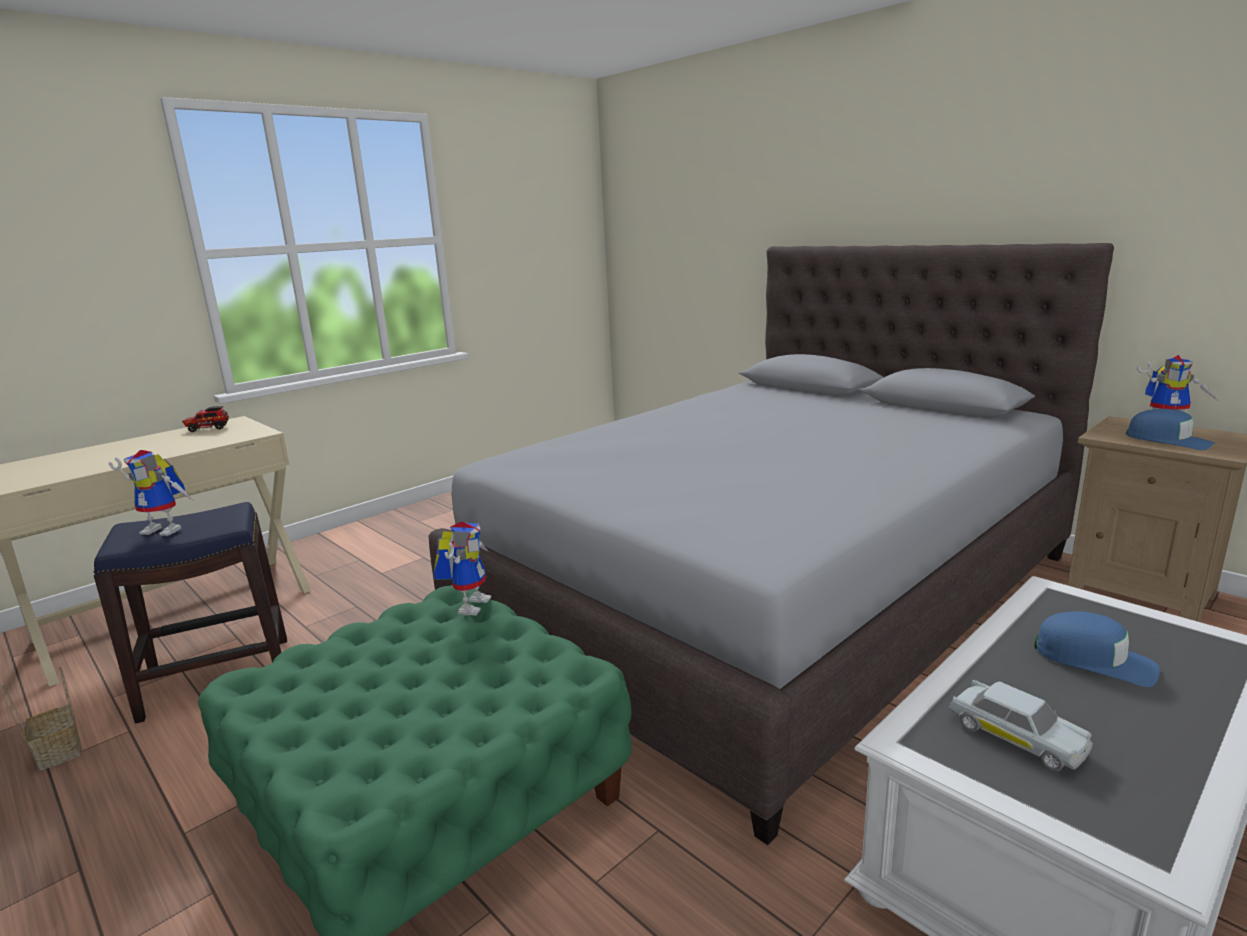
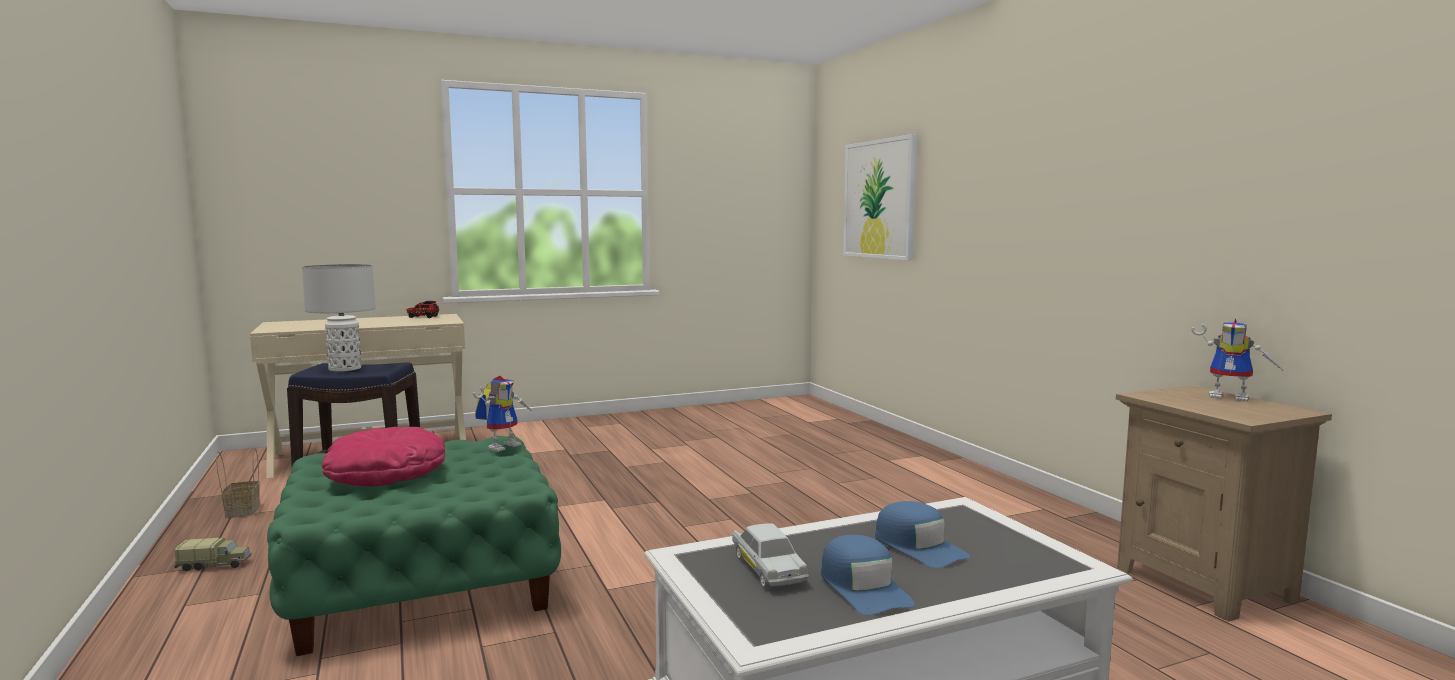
camera: 20 degrees right, 10 degrees down
(96, 861) = (215, 565): none -> toy truck
(168, 529) = (346, 368): toy robot -> white table lamp
(371, 689) = (388, 474): none -> pink pillow
(702, 234) = (879, 199): none -> picture
(773, 592) = (820, 517): grey bed -> none
(1168, 440) = (1208, 404): blue cap -> blue cap (863, 588)

